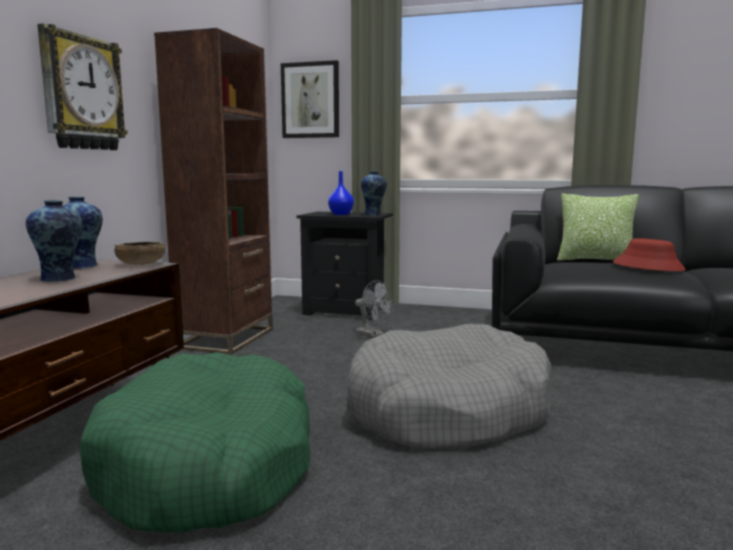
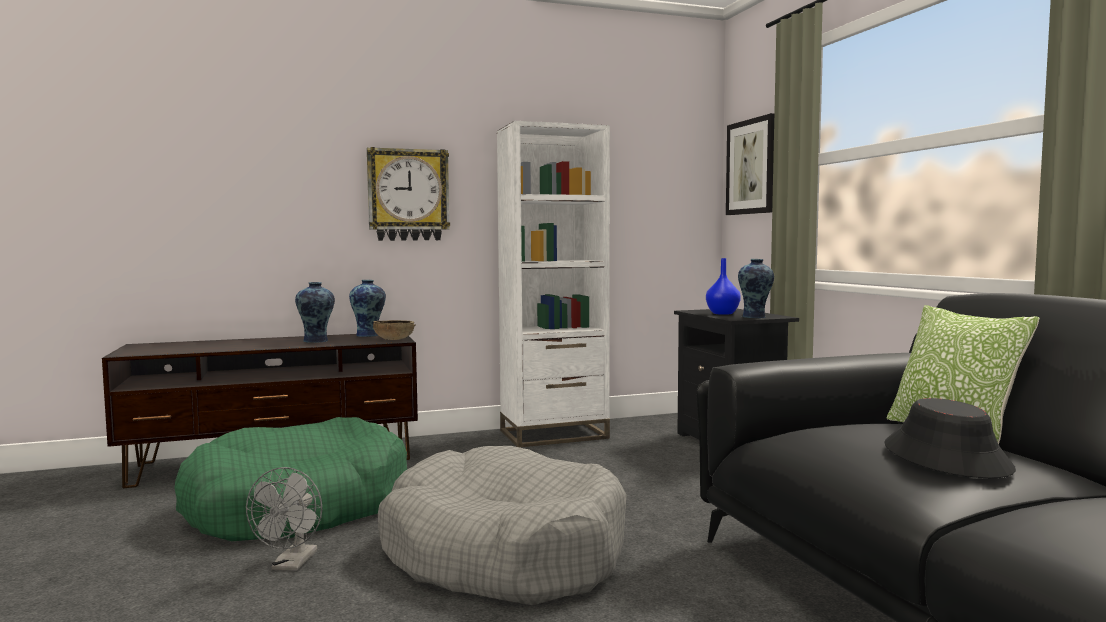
camera: 55 degrees right, 5 degrees down
(226, 338) = (554, 434): brown bookcase -> white bookcase
(373, 334) = (676, 471): grey fan -> grey fan (291, 564)
(648, 267) = (947, 457): red hat -> black hat

